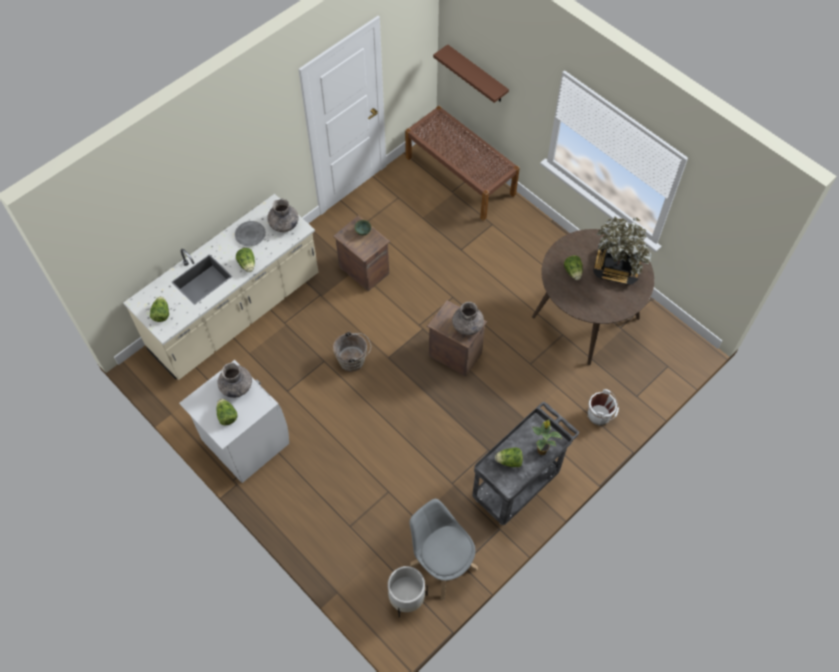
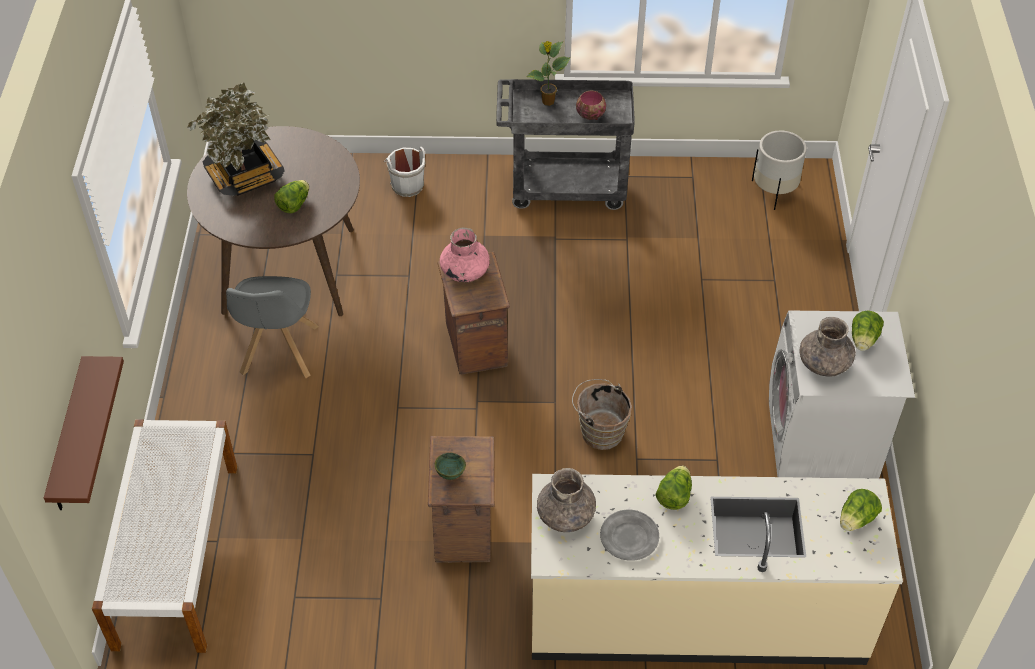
camera: 135 degrees left, 10 degrees down
(441, 563) = (711, 191): grey chair -> grey chair (279, 353)
(460, 176) = (176, 554): brown bench -> white bench
(467, 325) = (464, 271): grey vase -> pink vase
(509, 461) = (590, 115): lettuce -> bowl

